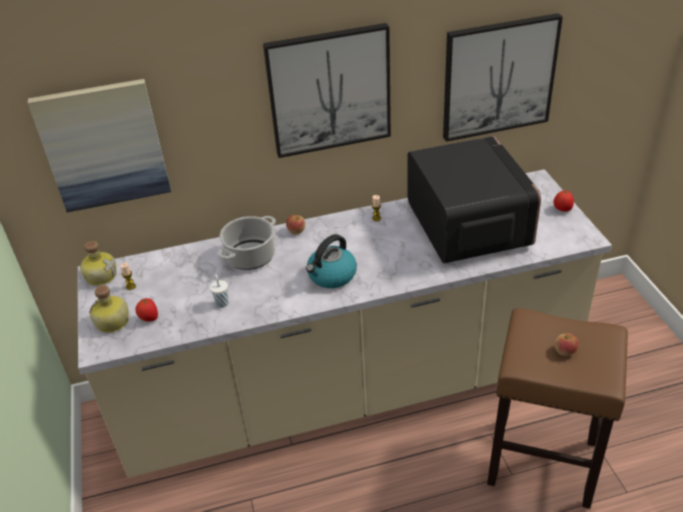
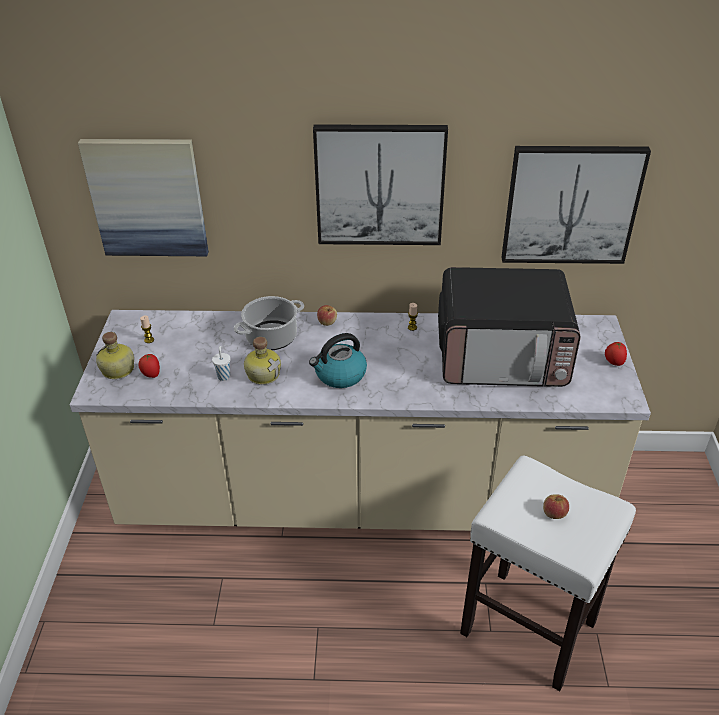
camera: 15 degrees right, 0 degrees up
(101, 275) = (128, 323): bottle -> bottle (263, 374)
(467, 225) = (502, 355): microwave -> microwave turned 90 degrees clockwise
(543, 462) = (530, 628): brown stool -> white stool

